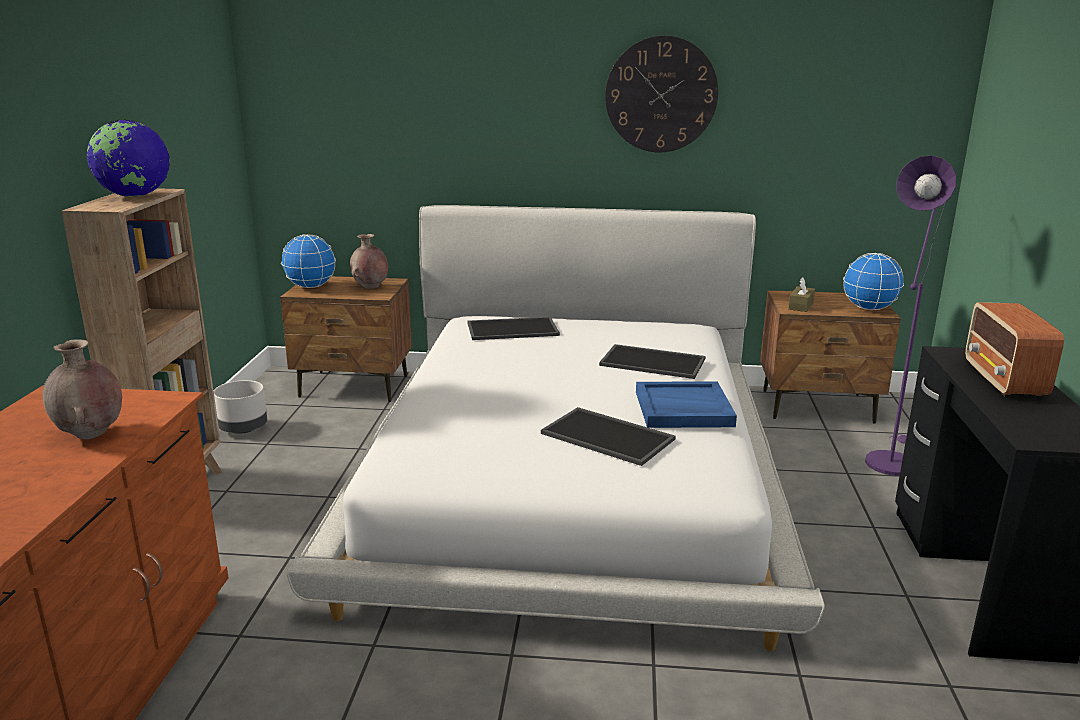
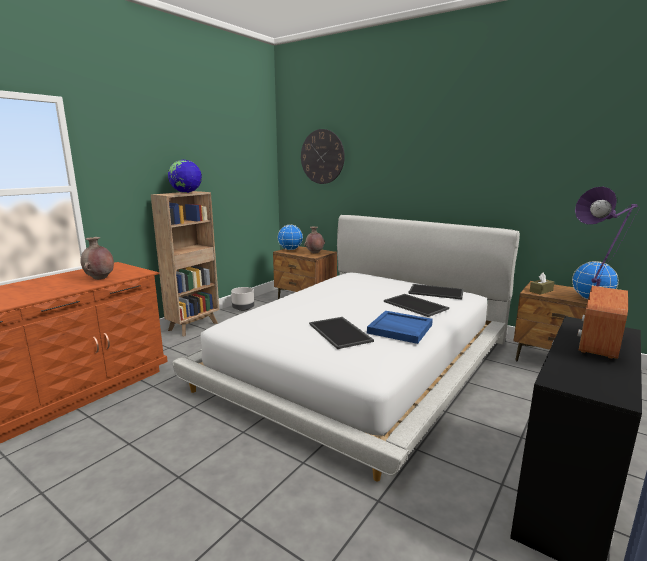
camera: 30 degrees right, 5 degrees down
(513, 329) = (364, 279): tray -> tray (436, 292)
(661, 95) = (469, 158): wall clock -> wall clock (322, 156)

